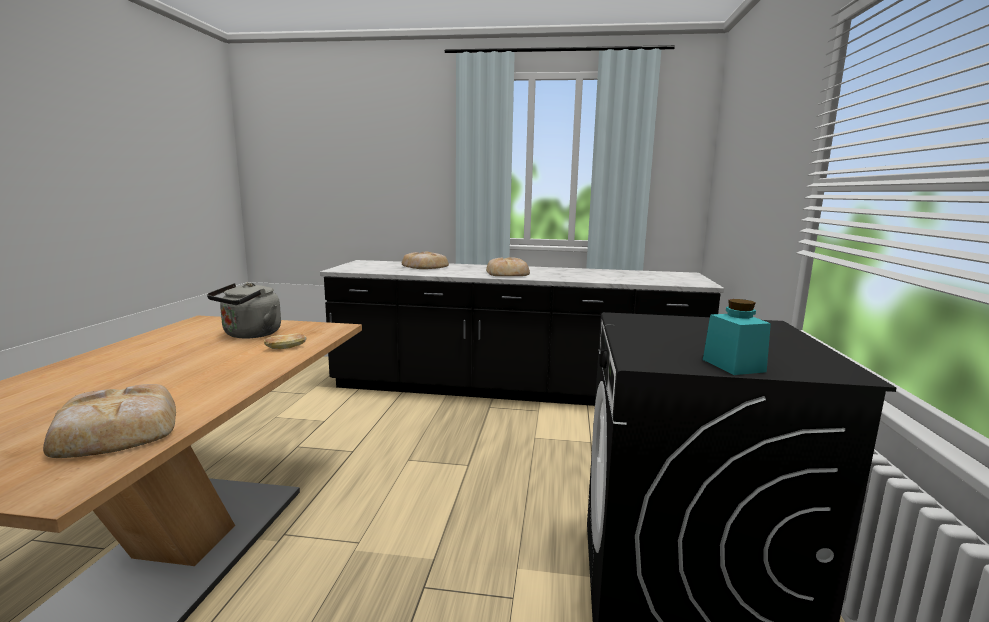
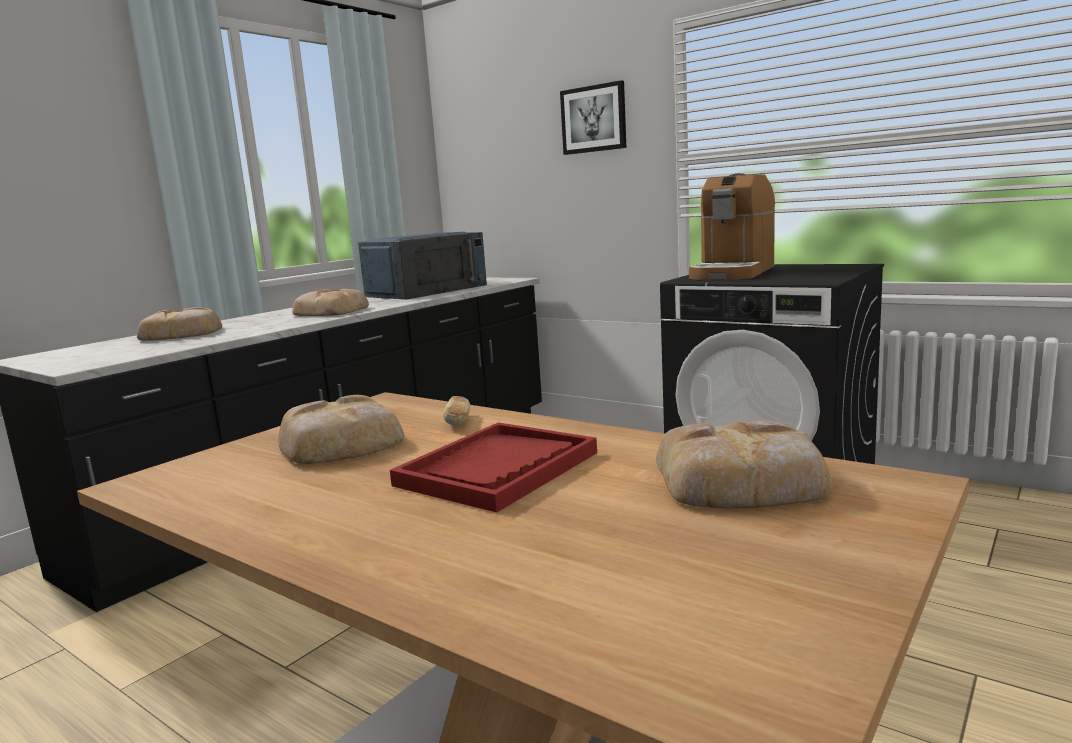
camera: 60 degrees left, 0 degrees up
(183, 370) = (498, 469): none -> red tray
(250, 335) = (340, 443): grey kettle -> bread
(614, 275) = (427, 290): none -> blue microwave
(694, 327) = (732, 273): none -> coffee machine
(733, 365) = (837, 273): turquoise jar -> none
(778, 133) = (594, 119): none -> picture

